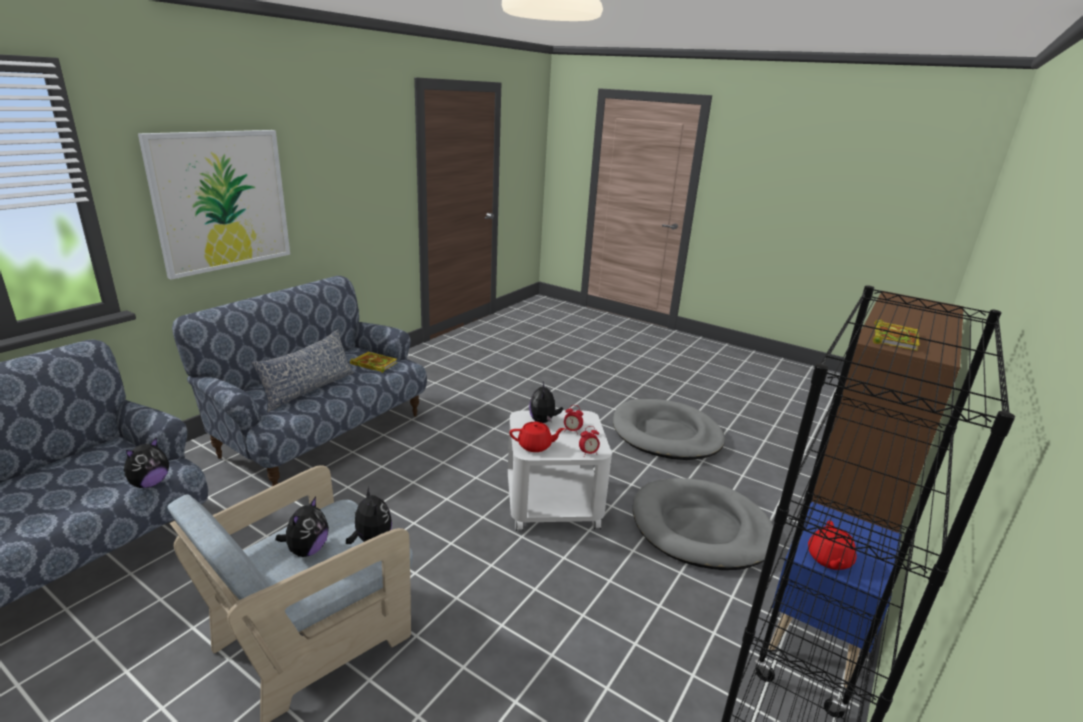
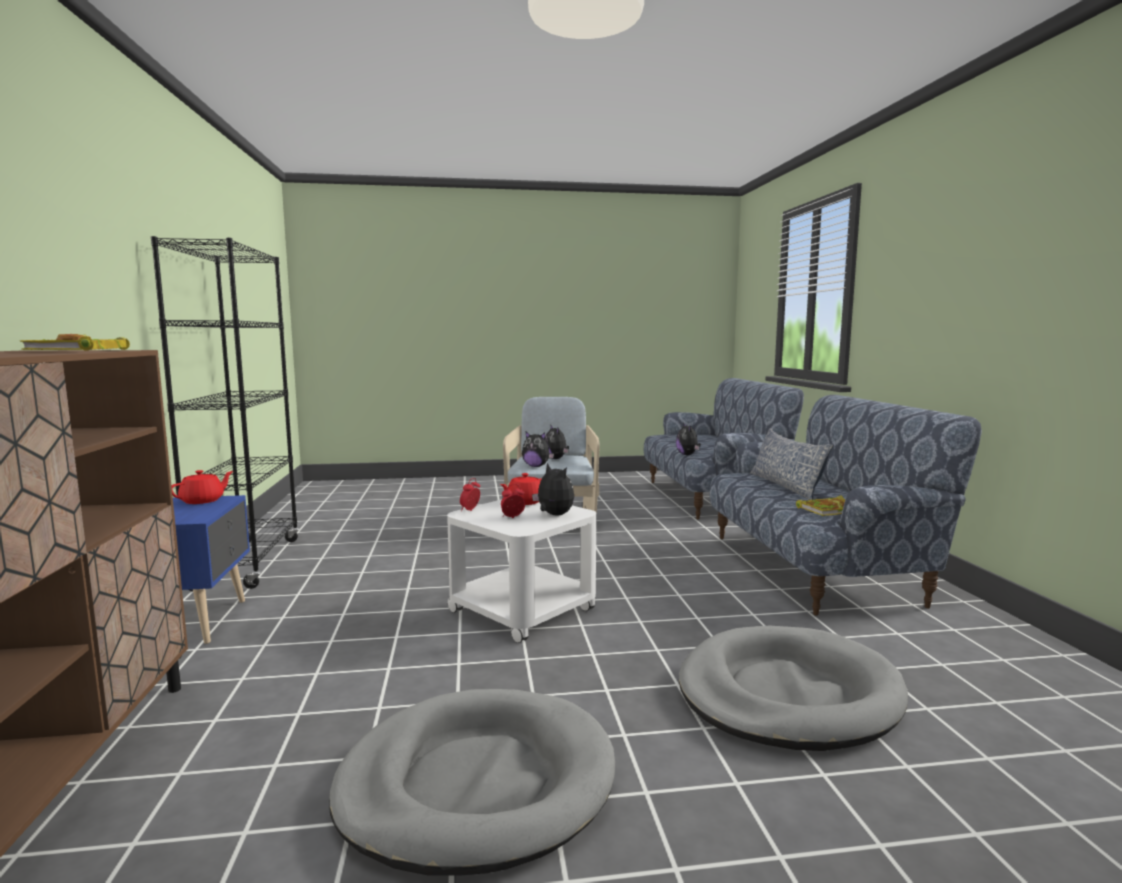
camera: 140 degrees right, 15 degrees down
(221, 201) = (922, 297): picture -> none
(701, 528) = (333, 655): grey dog bed -> grey dog bed (787, 694)
(829, 559) = (203, 501): red teapot -> red teapot turned 60 degrees clockwise

